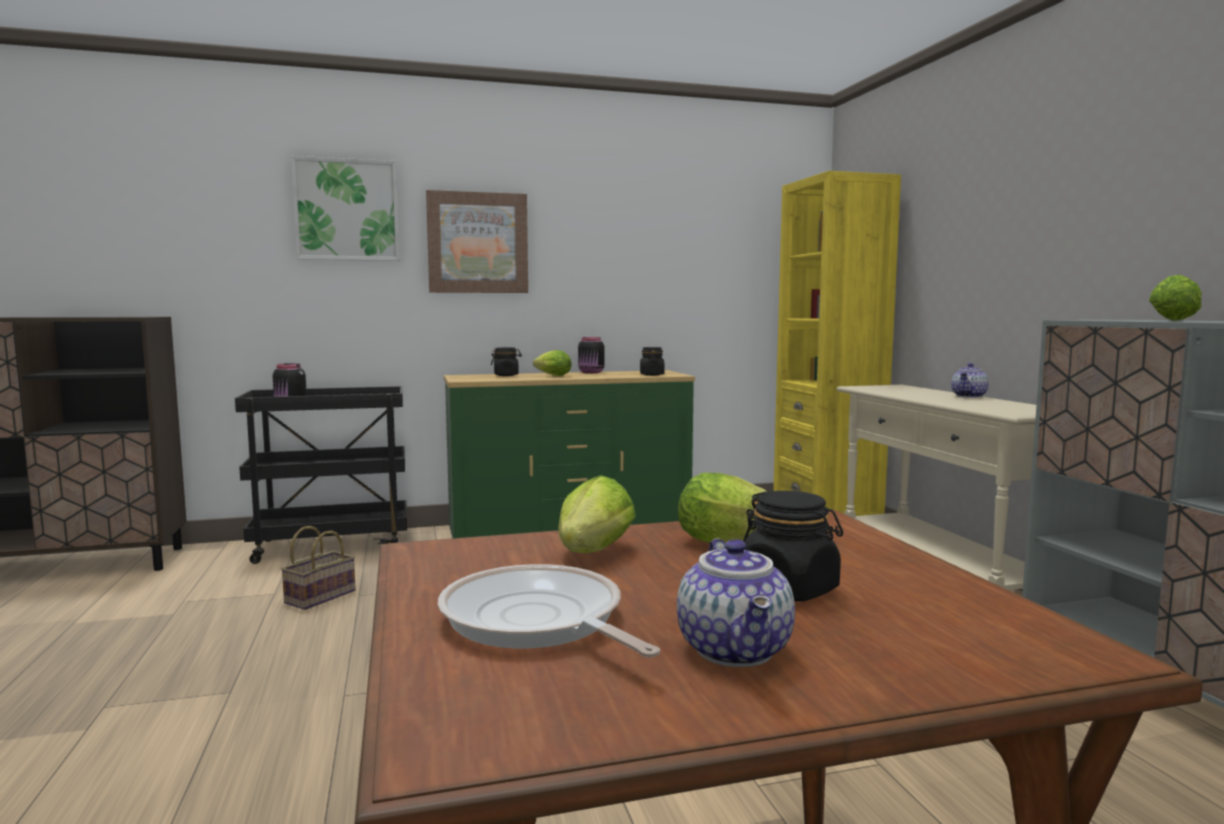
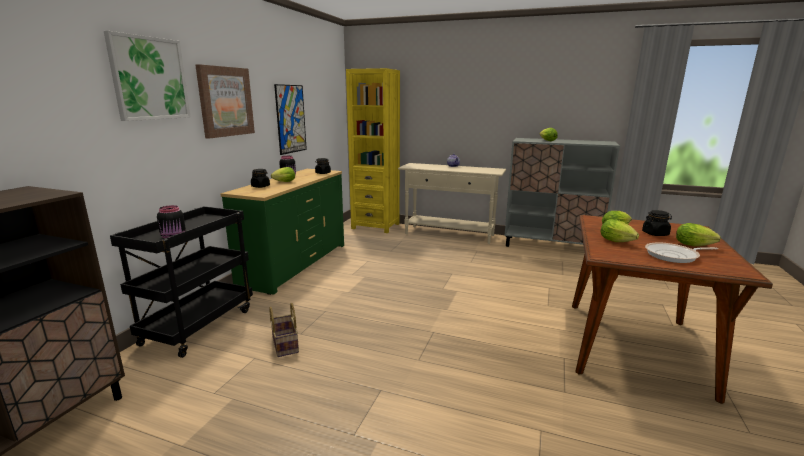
camera: 55 degrees left, 10 degrees up
(634, 278) = (291, 119): none -> picture
(737, 651) = (695, 246): teapot -> lettuce

